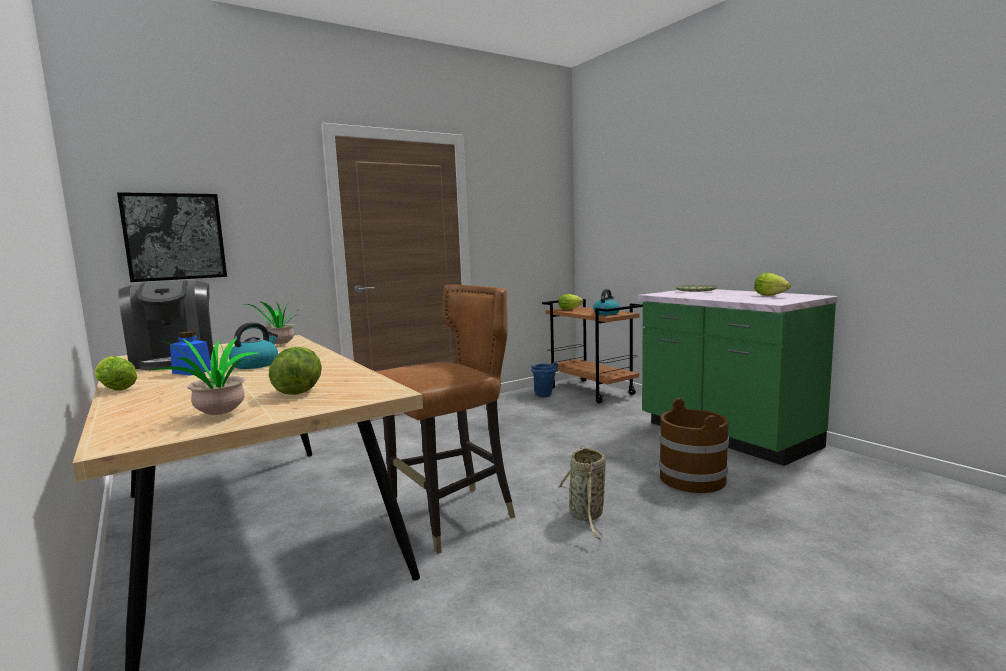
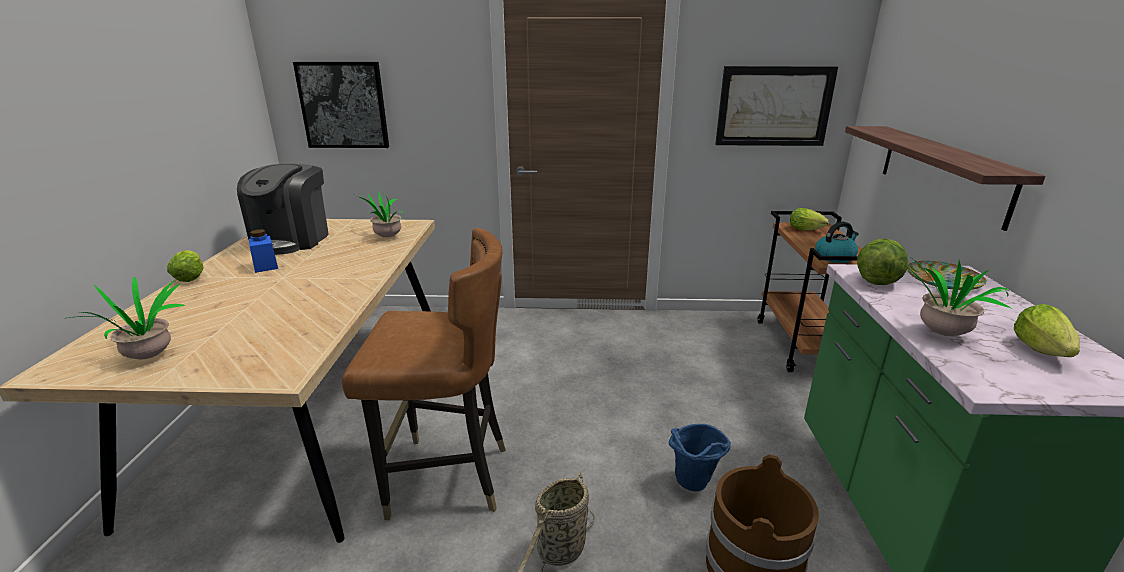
camera: 35 degrees right, 15 degrees up
(255, 364) = (313, 270): kettle -> none
(299, 392) = (247, 339): lettuce -> lettuce (877, 280)
(529, 229) = (774, 106): none -> picture
(545, 396) = (736, 334): blue bucket -> blue bucket (693, 486)
(655, 245) = (942, 172): none -> shelf
(731, 298) = (940, 335): none -> potted plant

